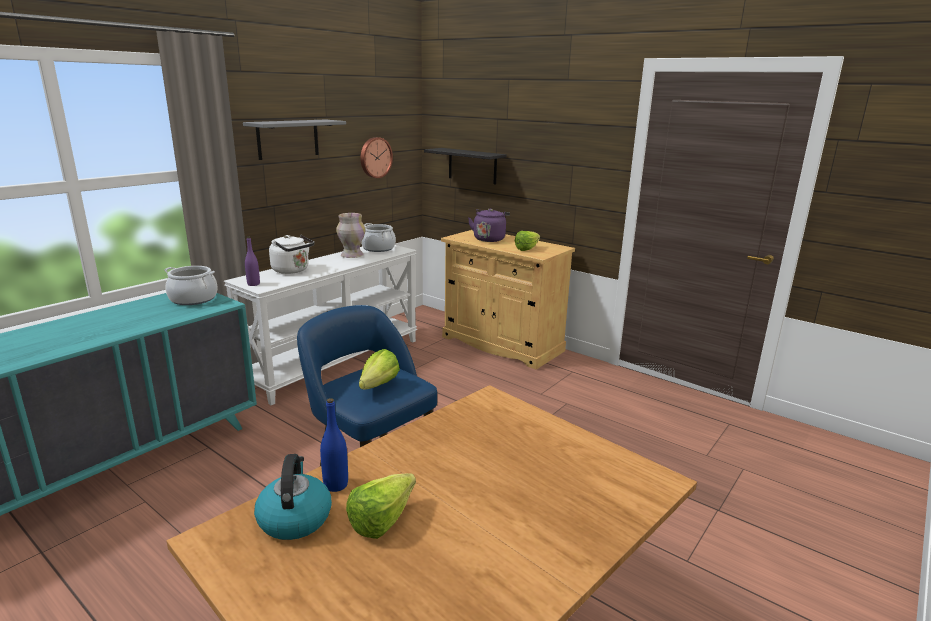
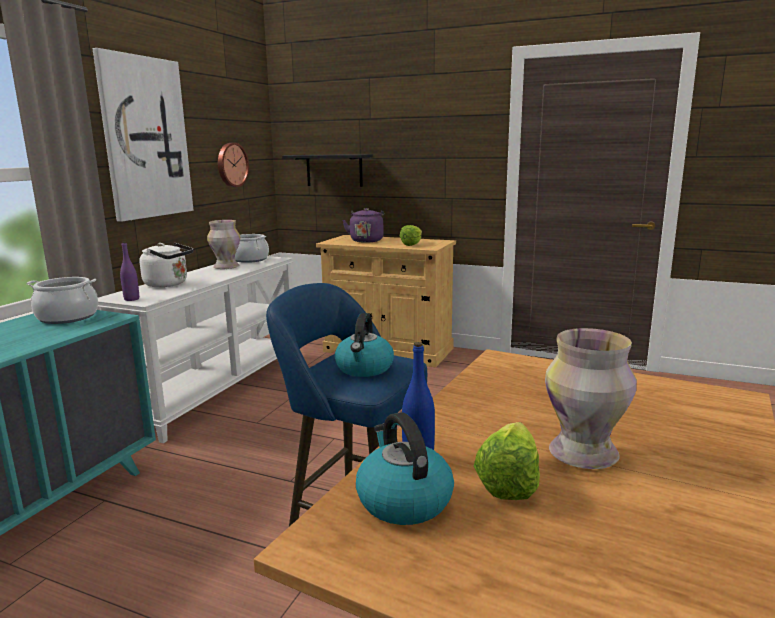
camera: 15 degrees left, 5 degrees down
(288, 139) = (145, 138): grey shelf -> picture
(375, 388) = (364, 368): lettuce -> kettle
(462, 508) = (582, 454): none -> vase

